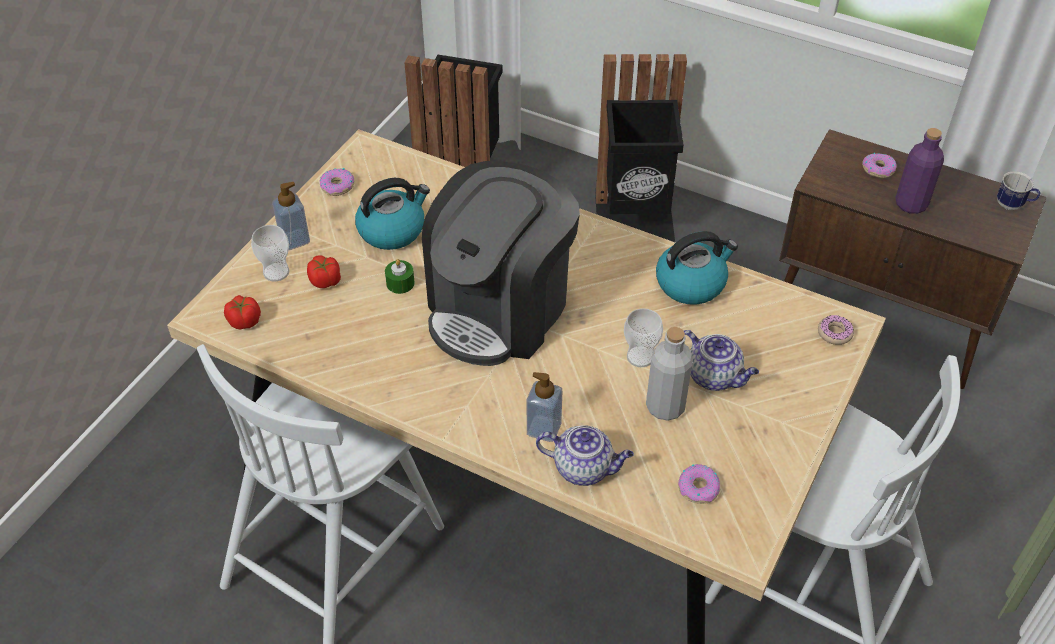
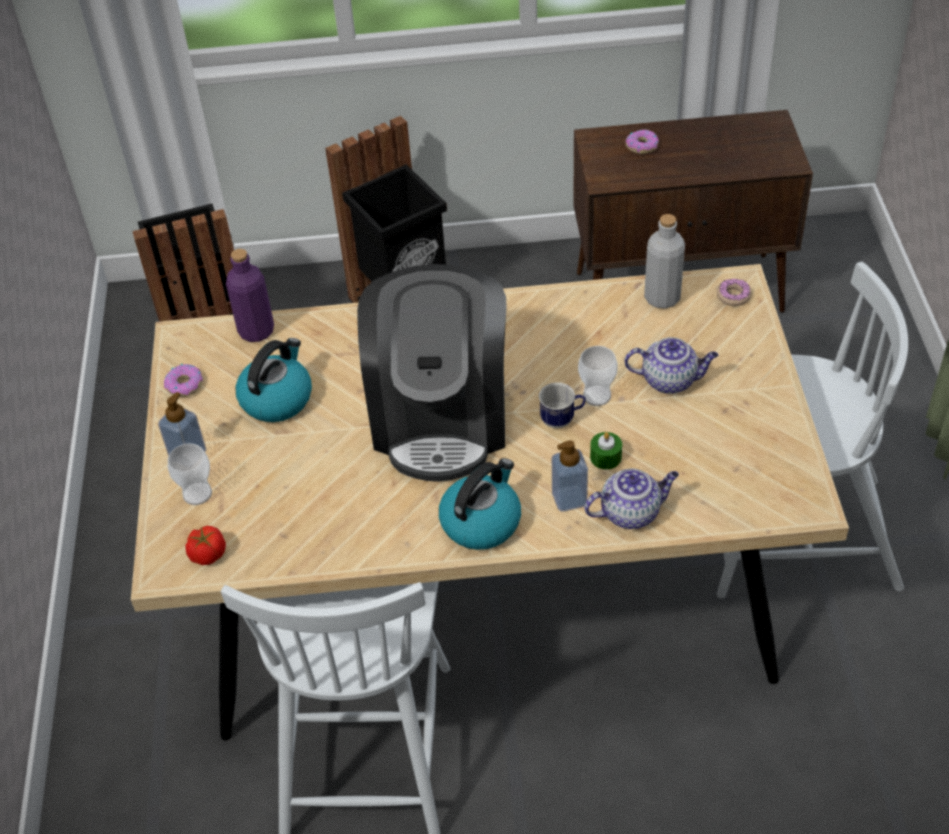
camera: 30 degrees left, 0 degrees up
(325, 281) = (254, 477): tomato -> none
(400, 283) = (328, 442): green candle -> green candle (605, 457)
(665, 406) = (652, 426): grey bottle -> grey bottle (662, 298)
(691, 283) = (585, 312): kettle -> kettle (481, 521)
(698, 488) = (734, 476): donut -> none
(911, 204) = (691, 163): purple bottle -> purple bottle (256, 331)
(1013, 205) = (769, 128): mug -> mug (562, 419)

